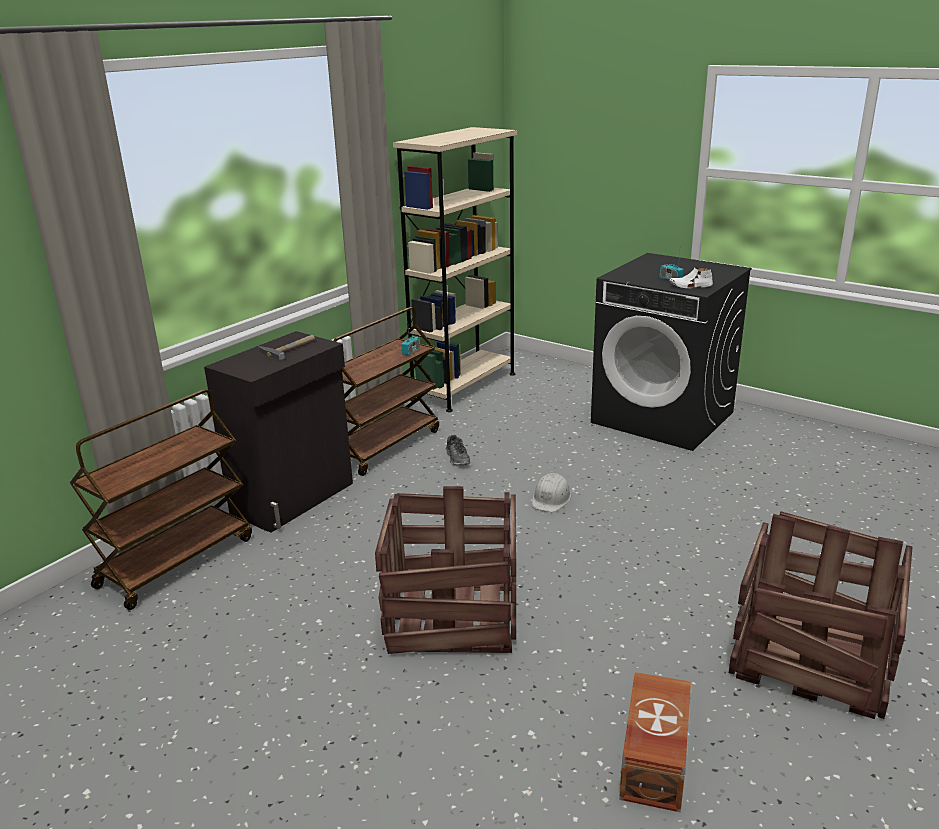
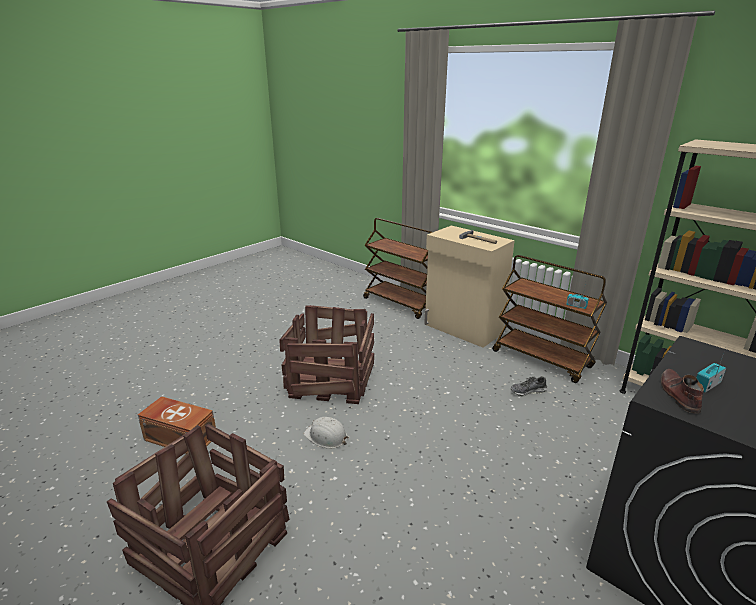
camera: 95 degrees right, 0 degrees up
(295, 498) = (462, 329): black cabinet -> beige cabinet
(551, 498) = (465, 435): white hard hat -> white hard hat (326, 436)
(690, 286) = (678, 395): white shoe -> brown shoe

